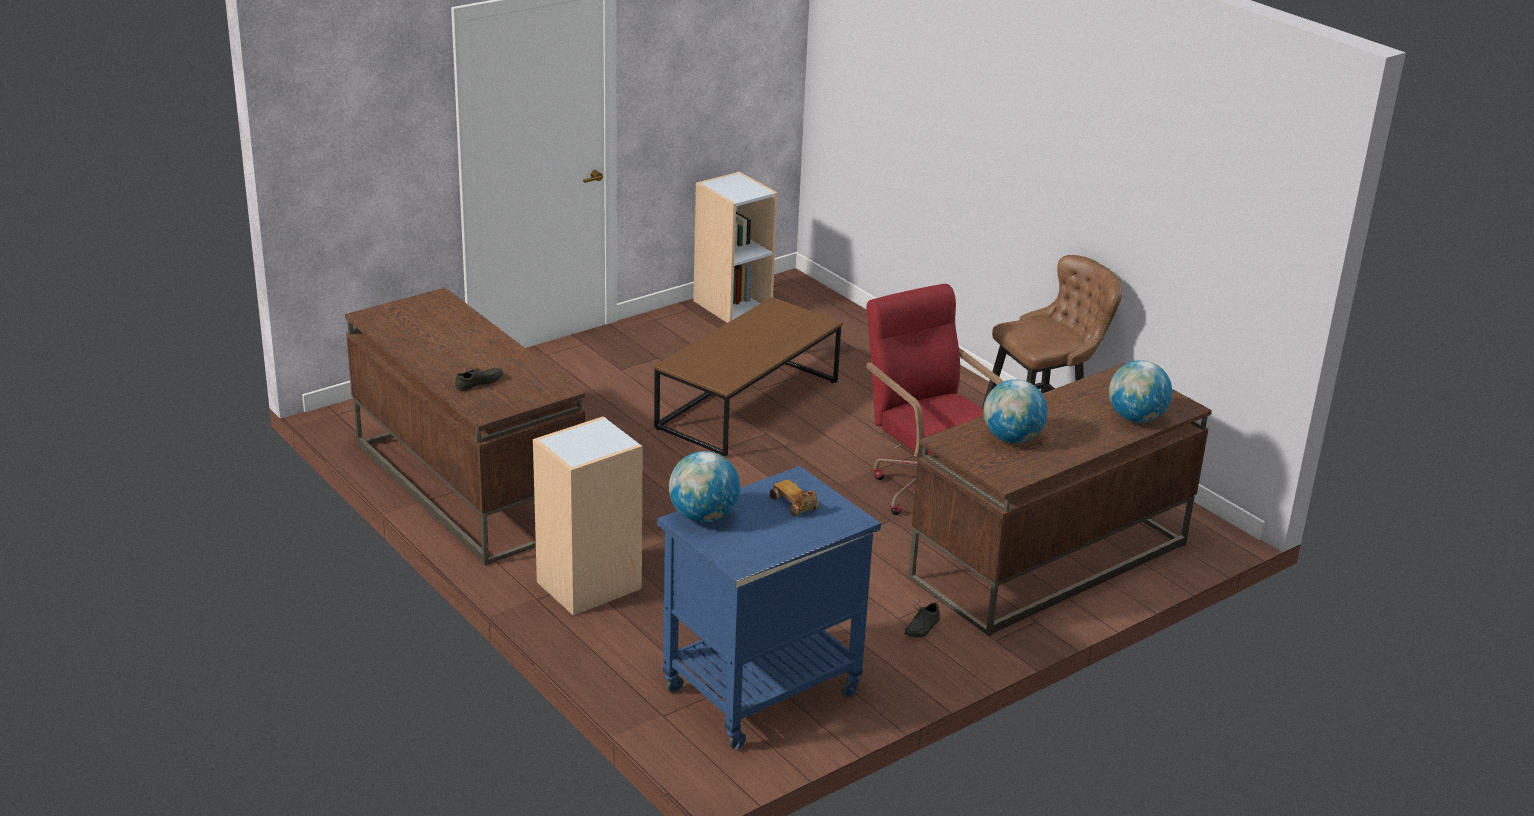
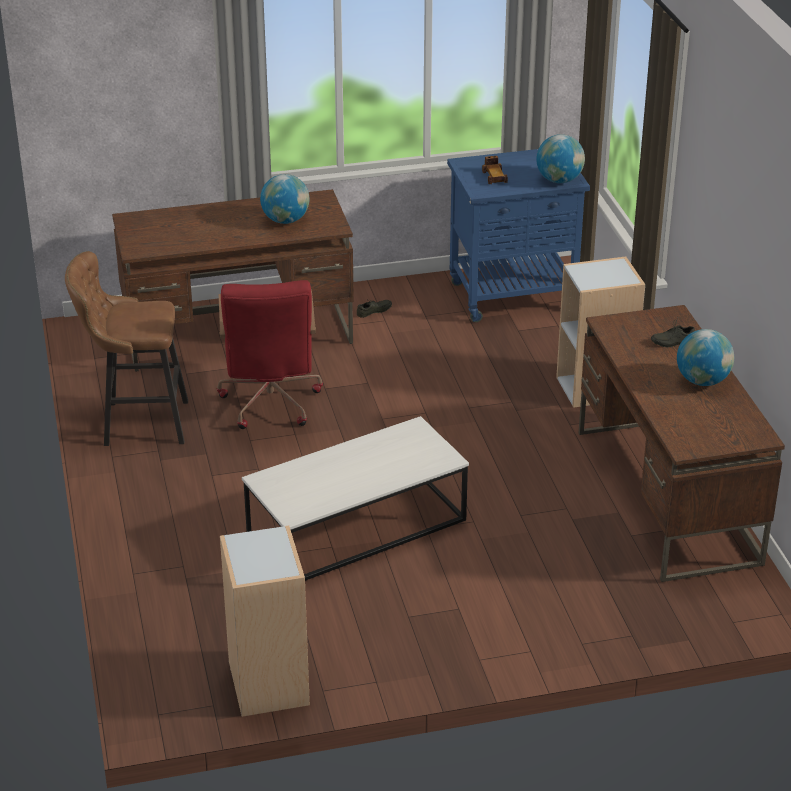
camera: 155 degrees left, 5 degrees up
(748, 405) = (356, 528): brown coffee table -> white coffee table
(1136, 418) = (177, 217): globe -> globe (702, 381)

